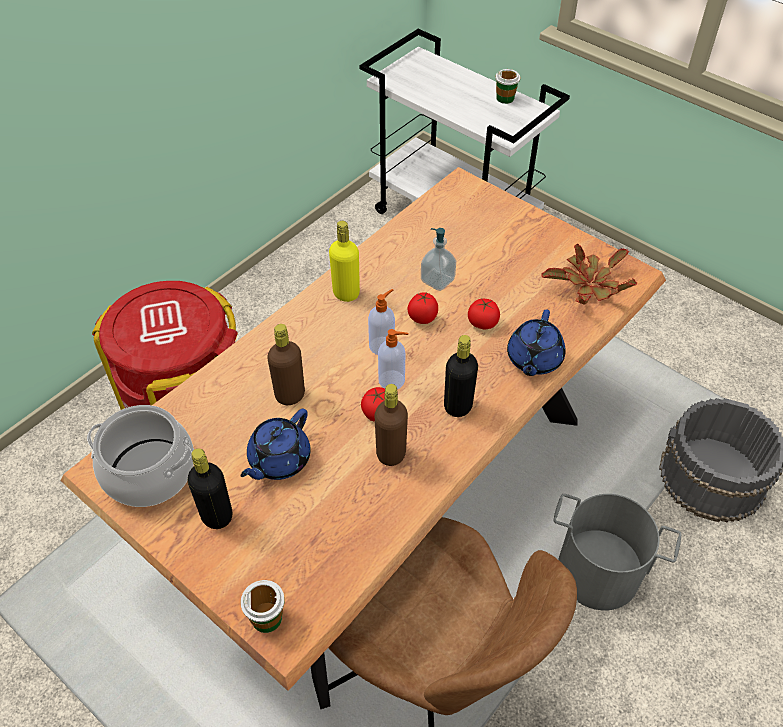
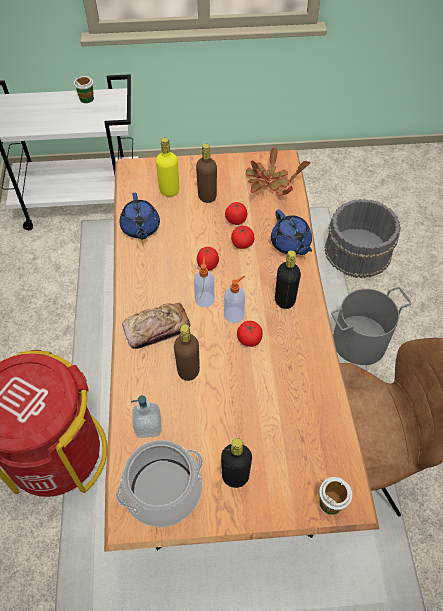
camera: 45 degrees left, 5 degrees up
(278, 460) = (229, 413): blue teapot -> blue teapot (140, 228)
(307, 339) = (157, 329): none -> bread
(346, 293) = (145, 284): yellow bottle -> yellow bottle (169, 191)
(391, 454) = (283, 356): brown bottle -> brown bottle (207, 196)
(437, 280) = (189, 237): soap dispenser -> soap dispenser (148, 426)
(503, 297) = (235, 221): none -> tomato

